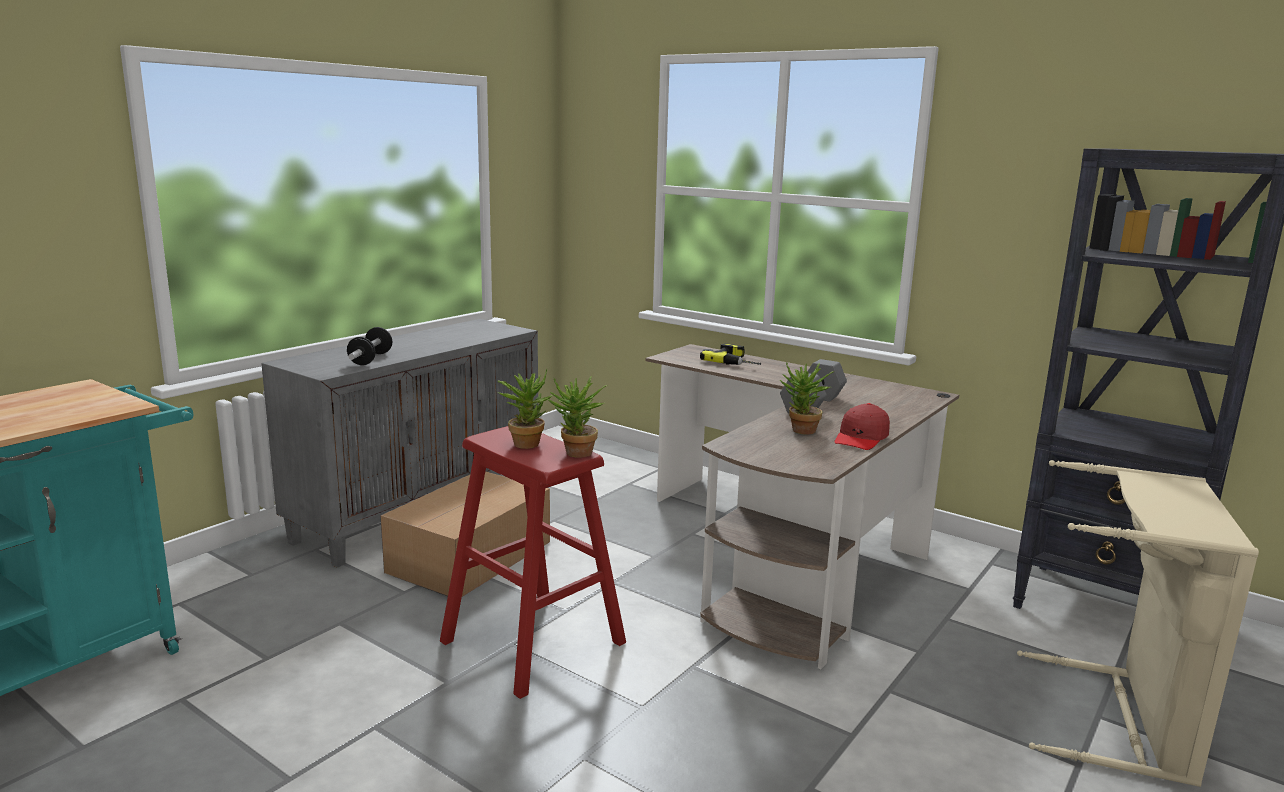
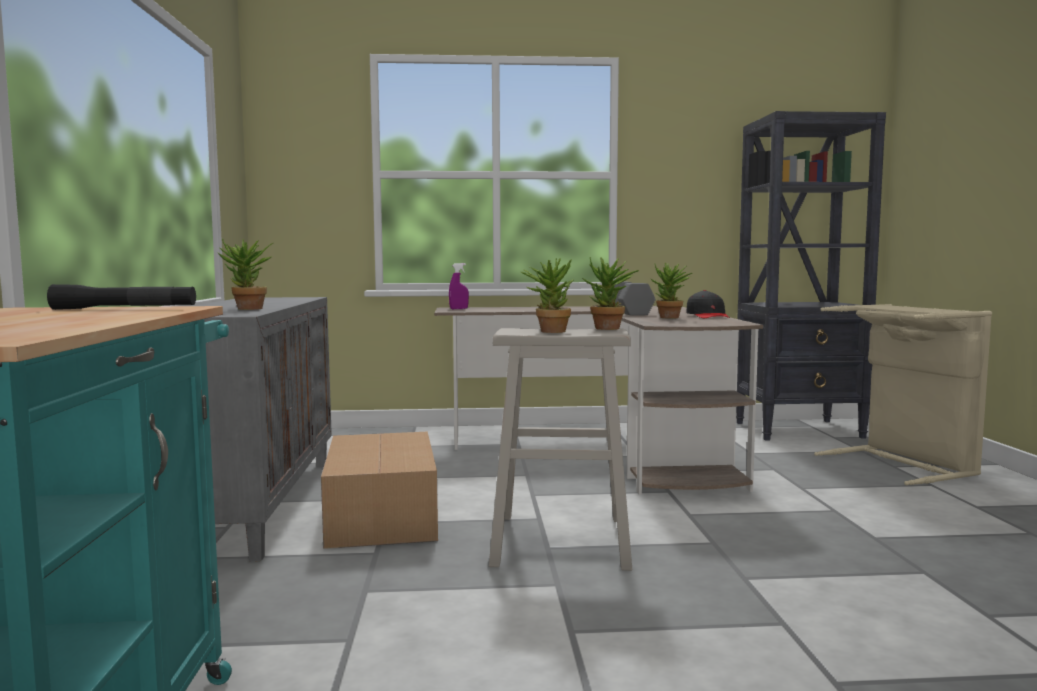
camera: 40 degrees left, 10 degrees down
(96, 402) = (124, 308): none -> black flashlight
(371, 359) = (247, 309): dumbbell -> potted plant
(532, 642) = (560, 541): red stool -> beige stool
(692, 353) = (459, 309): none -> purple spray bottle
(737, 362) = (505, 308): power drill -> none
(861, 438) = (708, 316): red cap -> black cap

